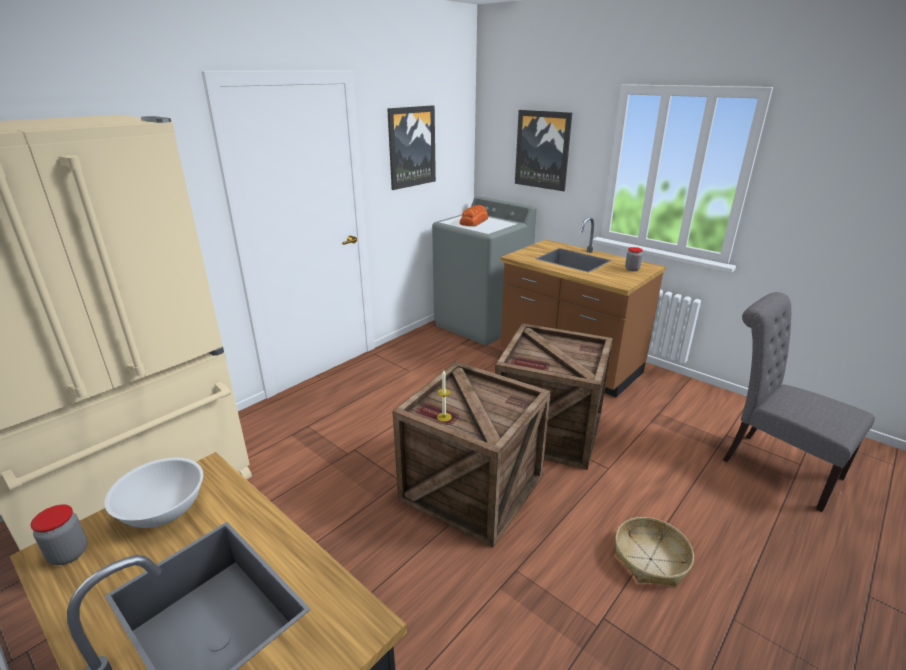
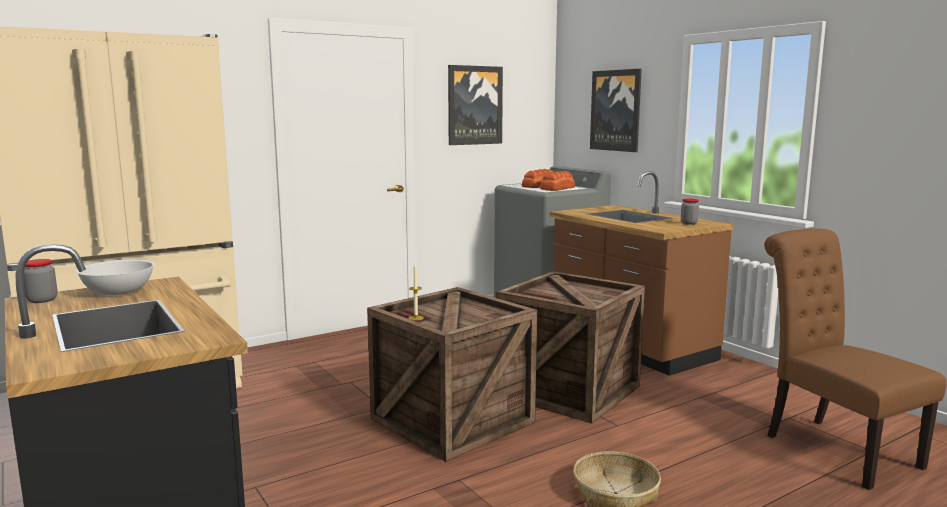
camera: 15 degrees right, 15 degrees down
(493, 226) = (557, 188): none -> bread
(773, 465) = (833, 447): grey chair -> brown chair

